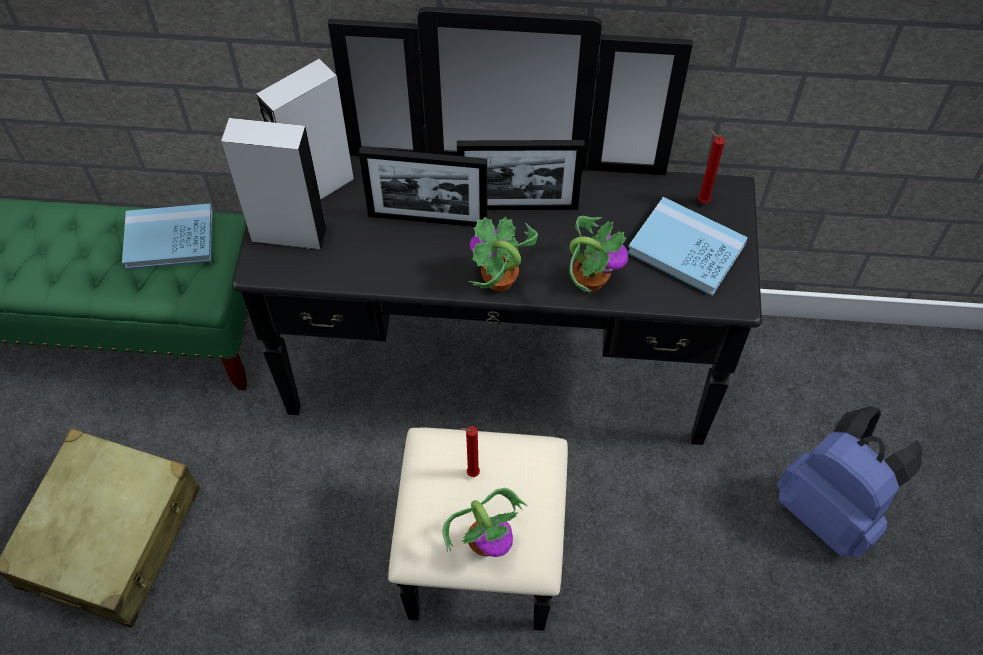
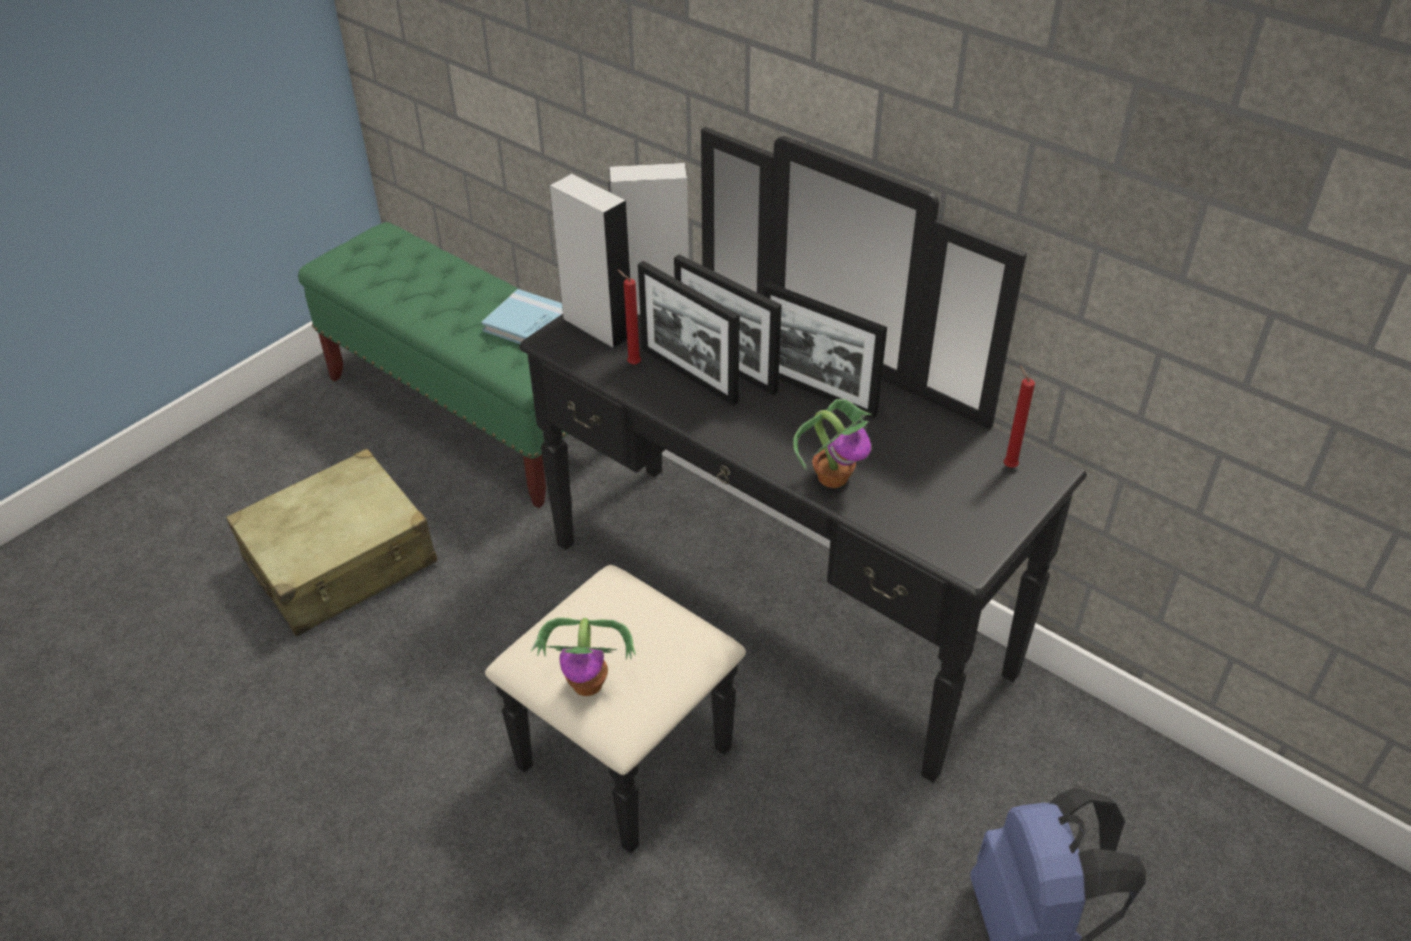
camera: 35 degrees right, 15 degrees down
(405, 243) = (689, 375): none -> picture frame
(471, 473) = (624, 621): red candle -> red candle (632, 364)
(499, 281) = (745, 439): potted plant -> none
(686, 249) = (955, 496): blue book -> none

